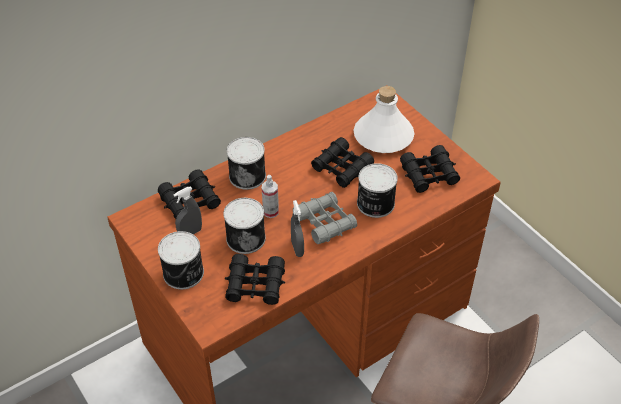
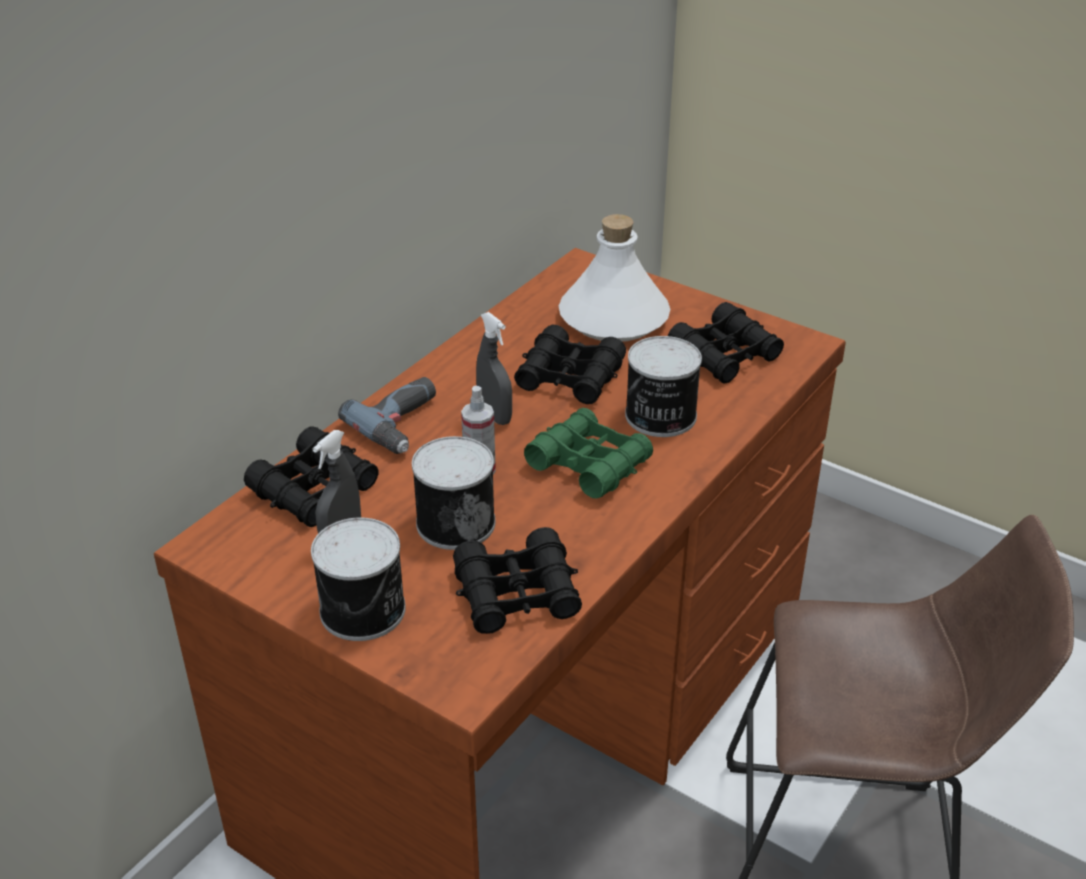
camera: 20 degrees left, 10 degrees down
(248, 175) = (404, 424): can -> power drill
(297, 248) = (562, 516): grey spray bottle -> grey spray bottle (494, 415)
(325, 222) = (589, 464): grey binoculars -> green binoculars

